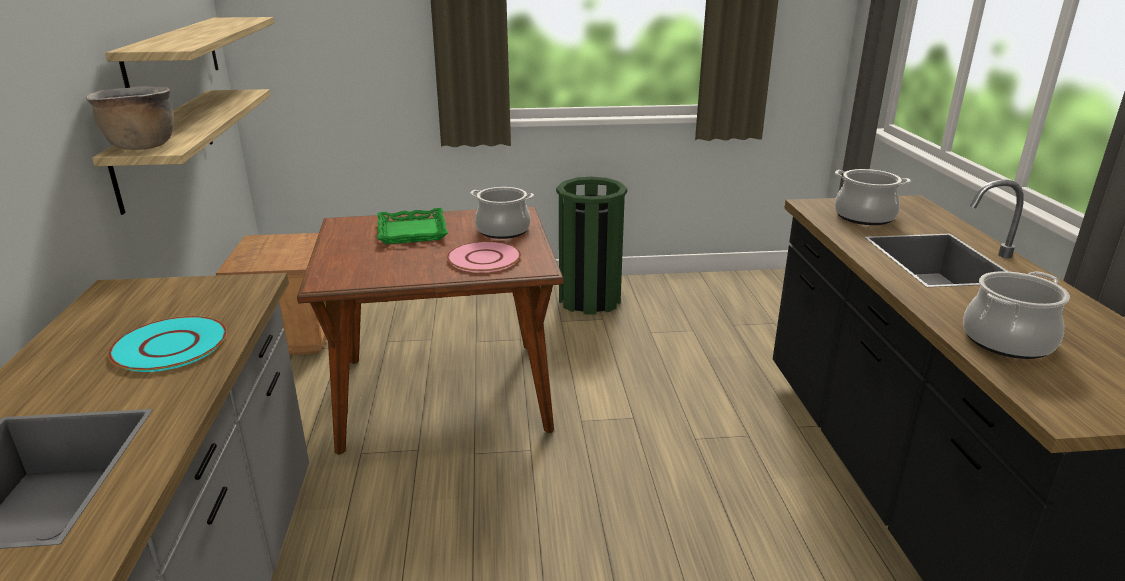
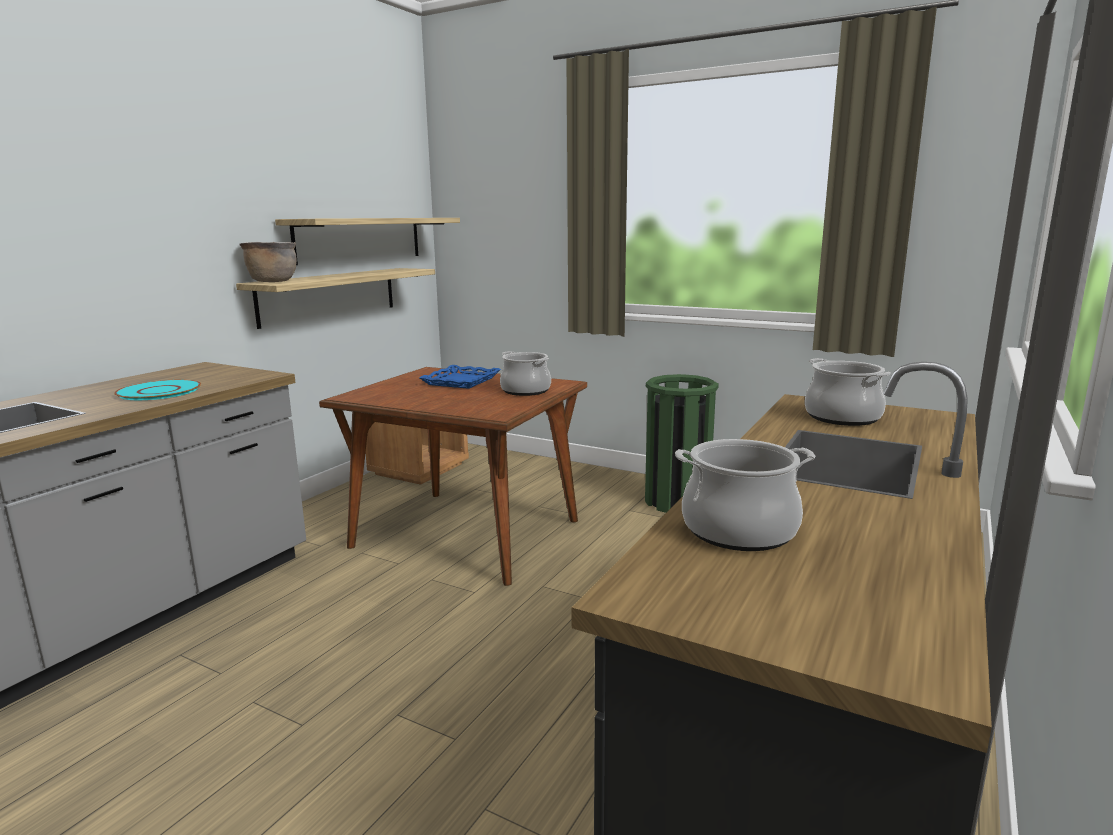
camera: 35 degrees right, 10 degrees down
(413, 232) = (461, 381): green tray -> blue tray
(483, 258) = (473, 403): pink plate -> none

